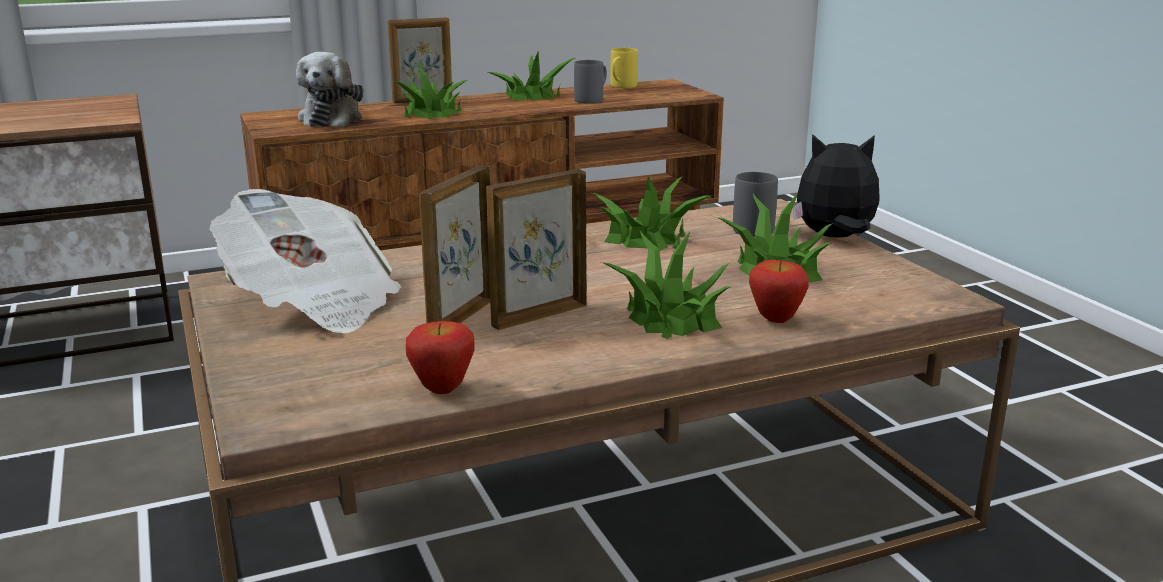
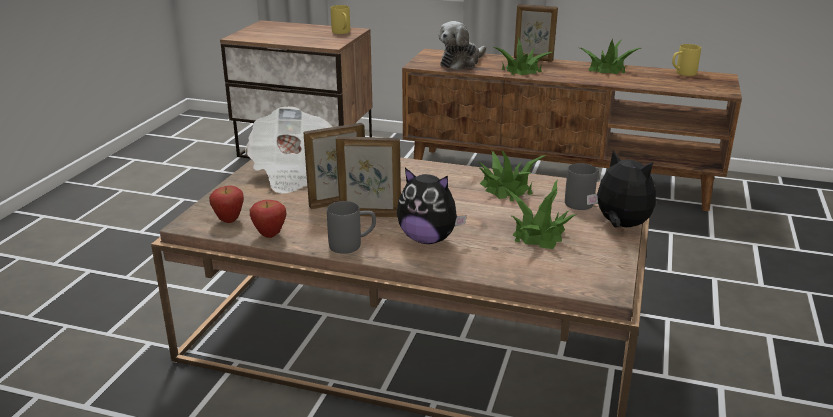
camera: 40 degrees right, 5 degrees up
(99, 104) = (342, 33): none -> yellow mug
(592, 99) = (640, 80): grey mug -> grey mug (352, 245)
(672, 317) = (428, 239): potted plant -> plush toy
(775, 320) = (476, 261): apple -> apple (229, 220)

